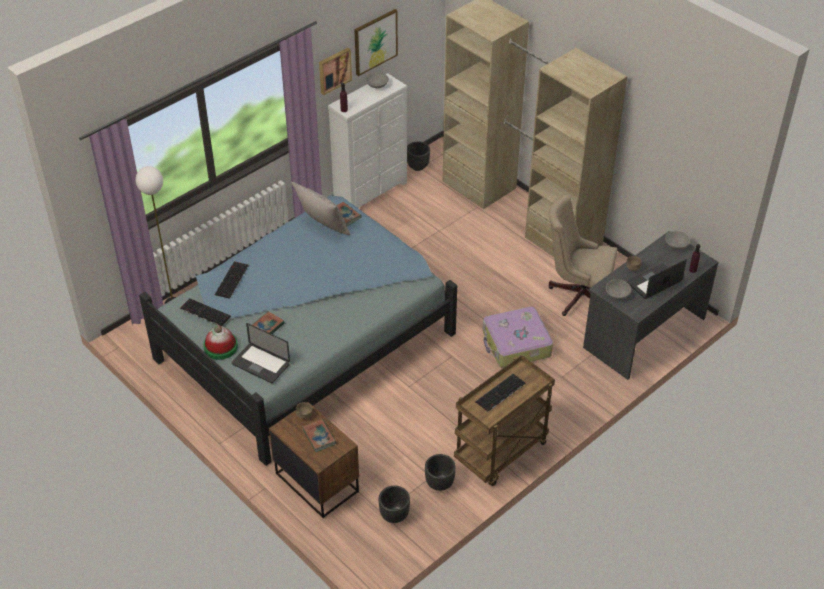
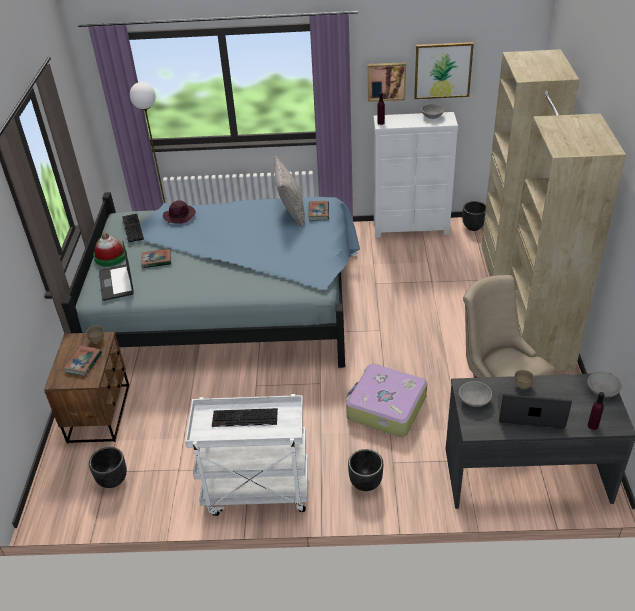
camera: 45 degrees right, 5 degrees down
(231, 279) = (180, 216): keyboard -> purple hat
(440, 484) = (177, 481): black planter -> black planter (365, 483)
(501, 454) = (256, 492): brown cart -> white cart

